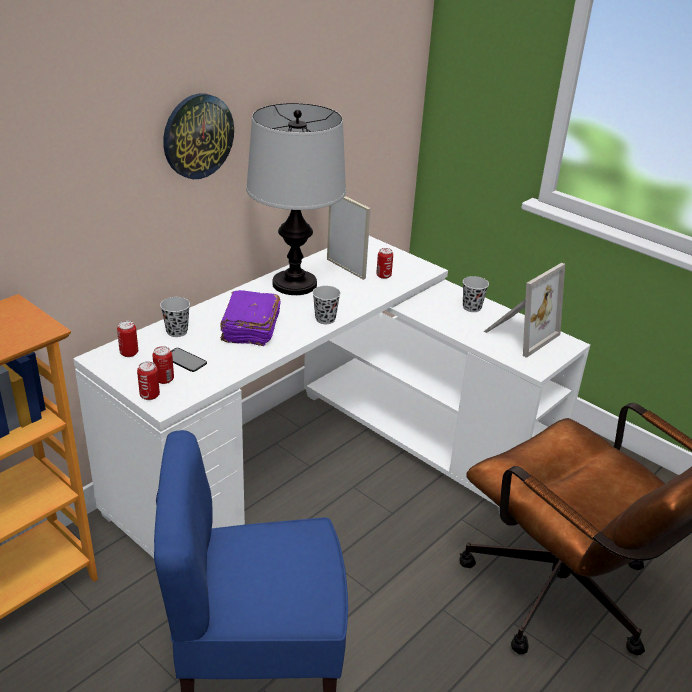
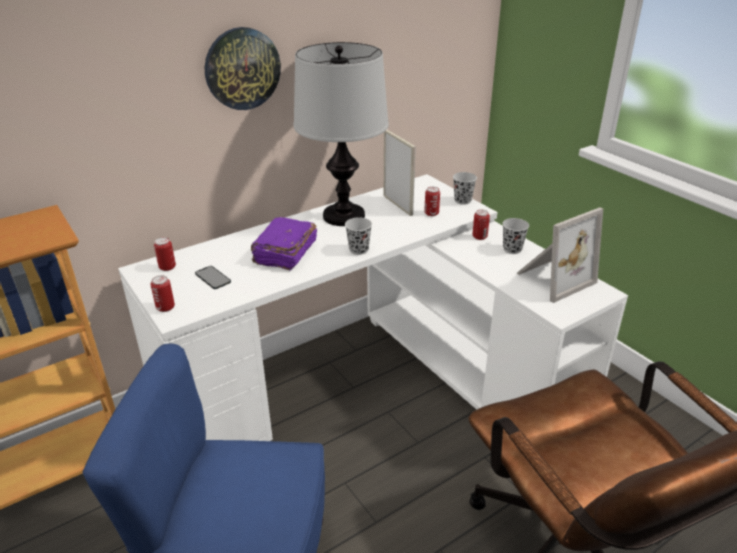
camera: 15 degrees right, 0 degrees up
(164, 379) = (185, 294): can -> can (479, 237)
(177, 331) = (218, 251): black cup -> black cup (462, 201)

